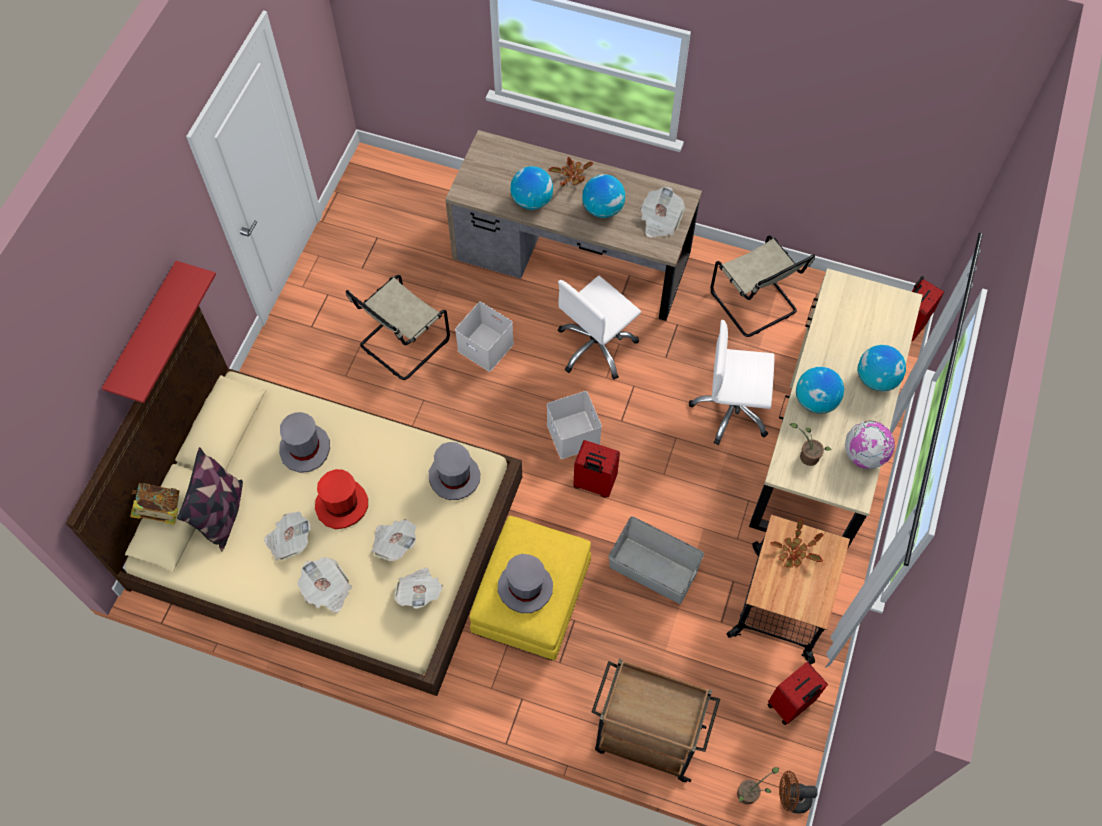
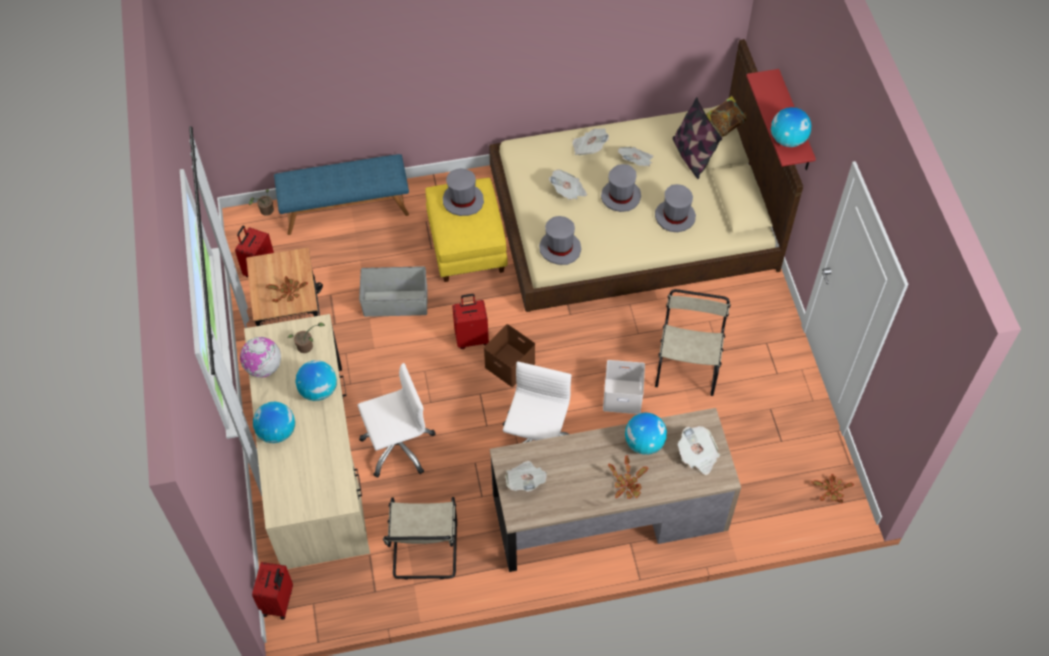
camera: 150 degrees right, 5 degrees down
(342, 505) = (620, 196): red hat -> grey hat
(372, 180) = (831, 491): none -> potted plant
(419, 592) = (531, 174): newspaper -> newspaper (697, 455)
(574, 435) = (508, 365): white storage box -> brown storage box
(602, 209) = (581, 467): globe -> globe (788, 140)
(646, 738) = (346, 208): brown cart -> blue bench
(755, 304) = (425, 551): beige chair -> beige chair turned 120 degrees counterclockwise
(791, 798) = (237, 220): brown fan -> none

